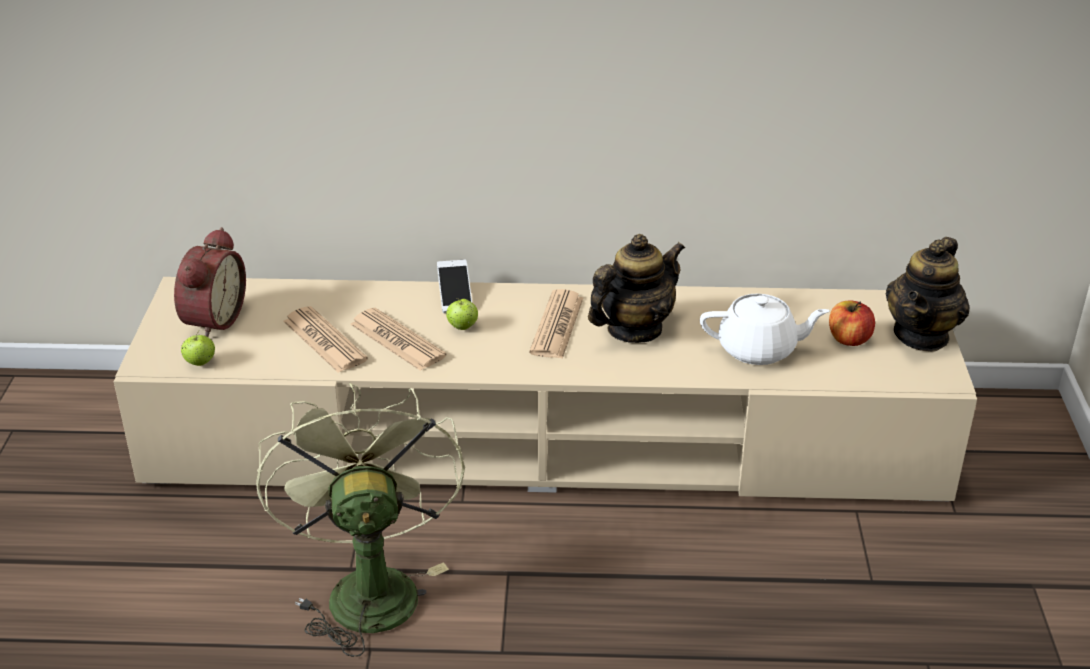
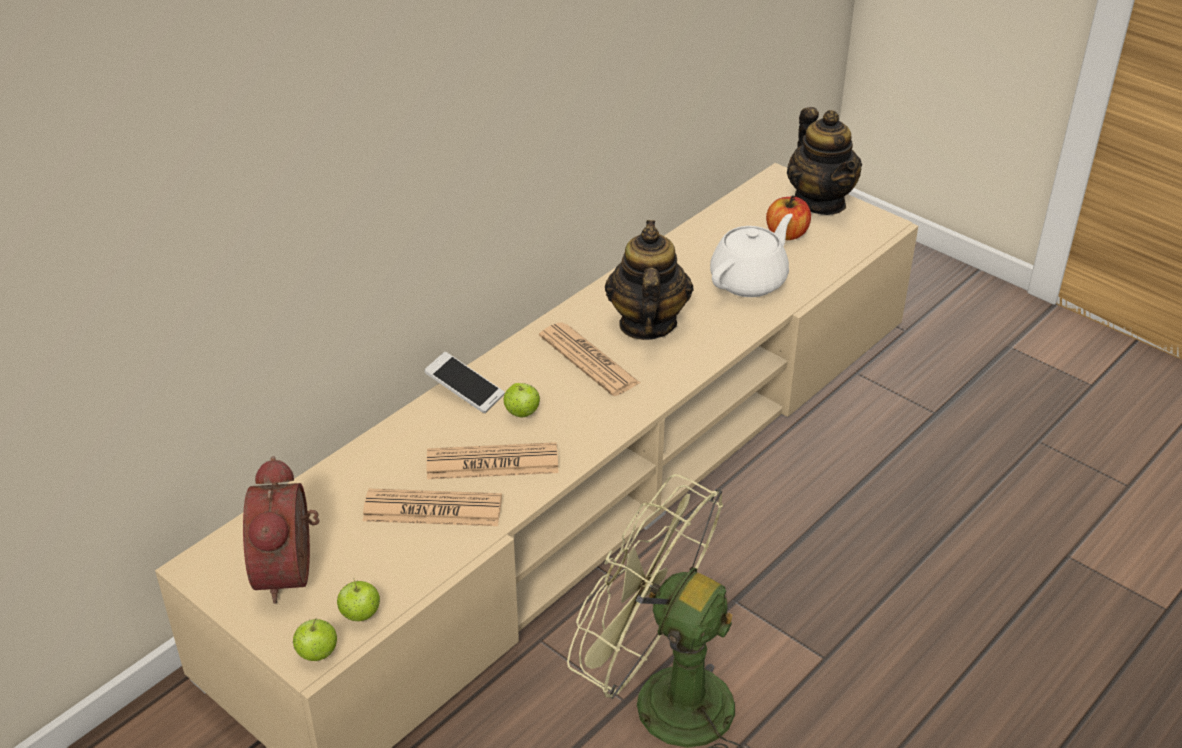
camera: 50 degrees left, 5 degrees up
(151, 365) = (317, 654): none -> apple
(211, 320) = (291, 571): alarm clock -> alarm clock turned 150 degrees counterclockwise

